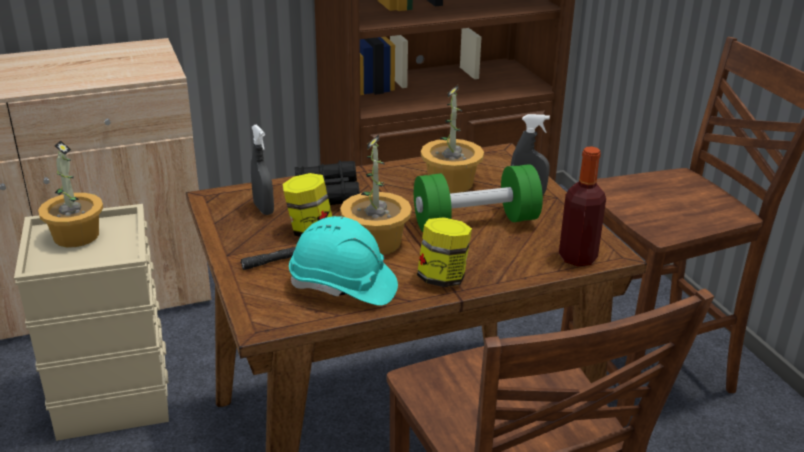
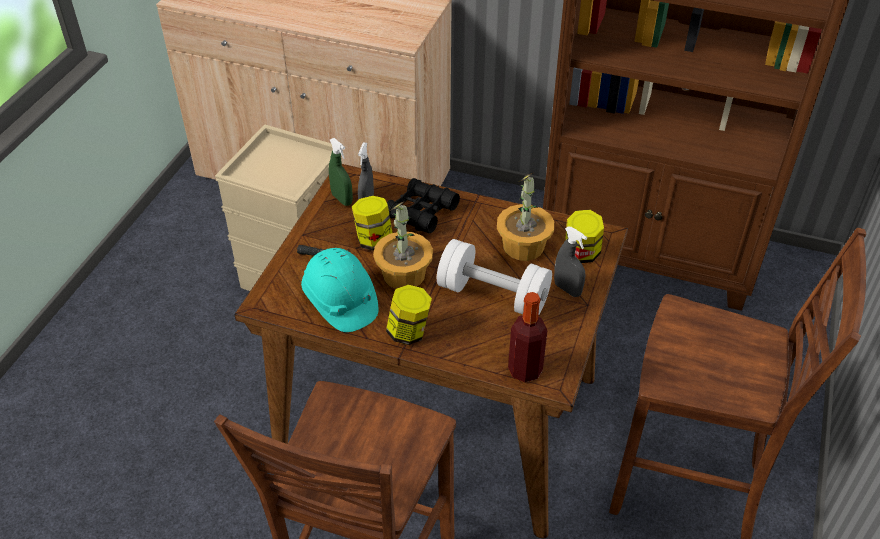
camera: 40 degrees right, 15 degrees up
(75, 236) = (282, 155): potted plant -> none
(232, 214) = (342, 199): none -> green spray bottle
(475, 222) = (493, 295): green dumbbell -> white dumbbell
(503, 170) = (581, 254): none -> jar

